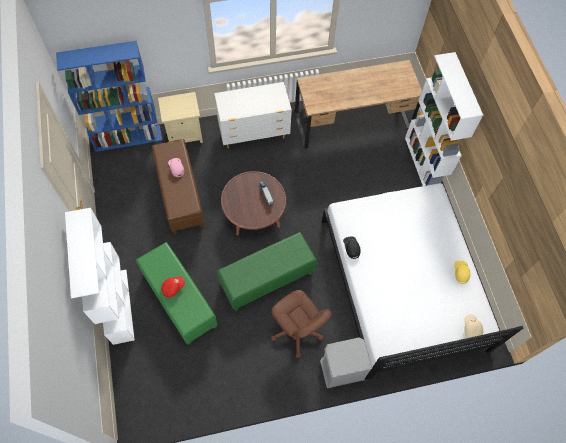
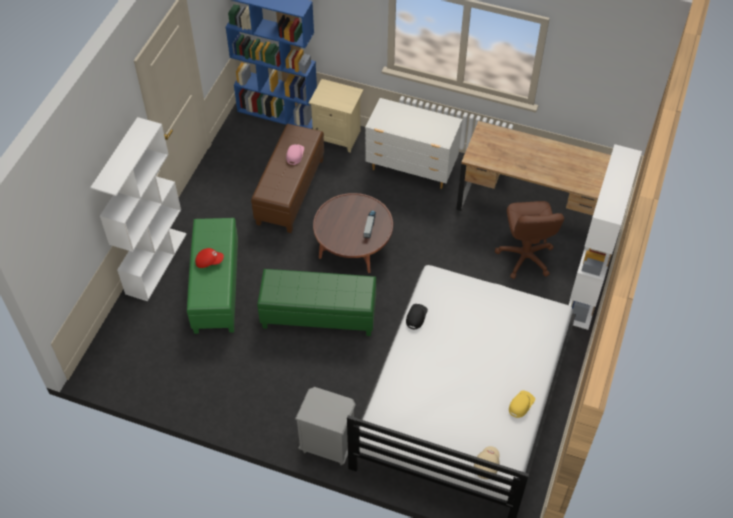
camera: 35 degrees right, 10 degrees down
(296, 331) = (311, 381): brown office chair -> brown office chair (525, 257)

